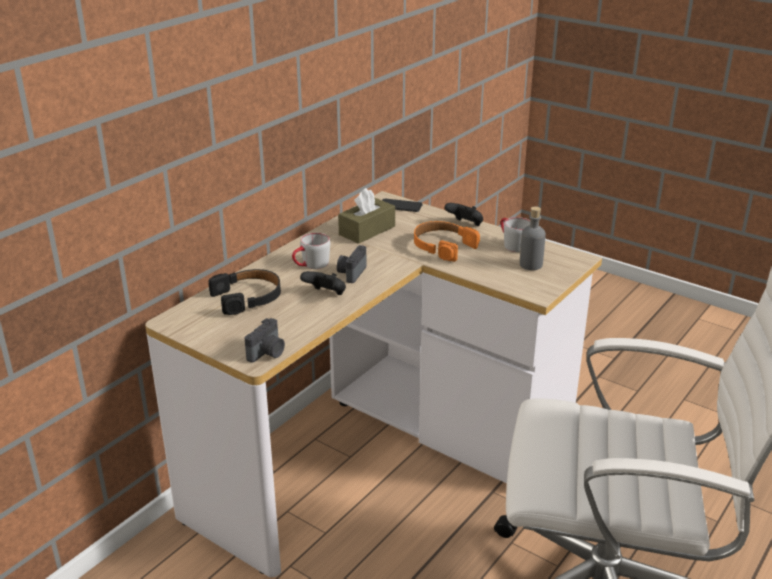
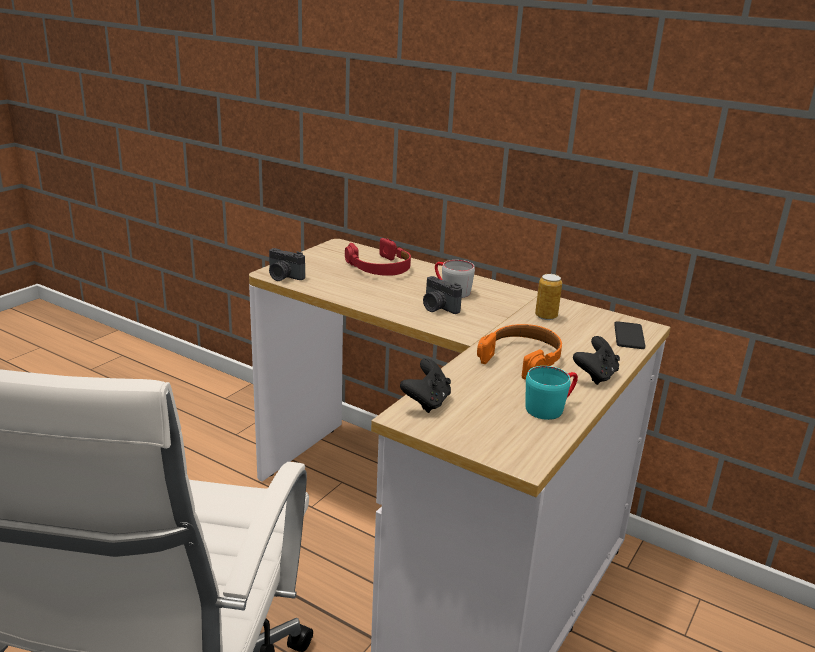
camera: 85 degrees right, 5 degrees down
(248, 298) = (380, 268): black headphones -> red headphones
(326, 295) = (389, 297): black game controller -> black game controller (427, 402)
(351, 273) = (438, 308): camera -> camera turned 150 degrees counterclockwise
(367, 230) = (546, 316): brown tissue box -> can
(512, 244) = (550, 407): grey mug -> turquoise mug
(530, 264) = (490, 417): grey bottle -> none

